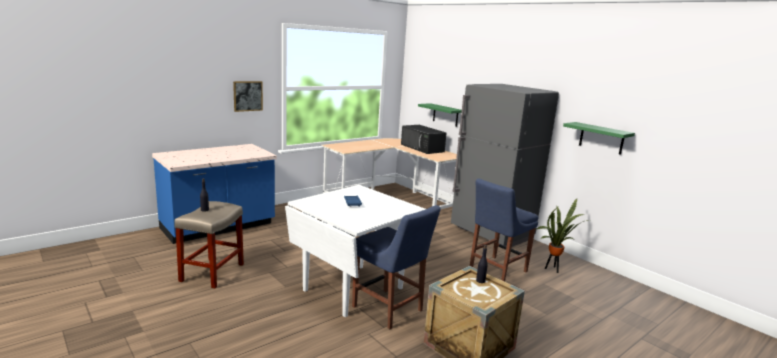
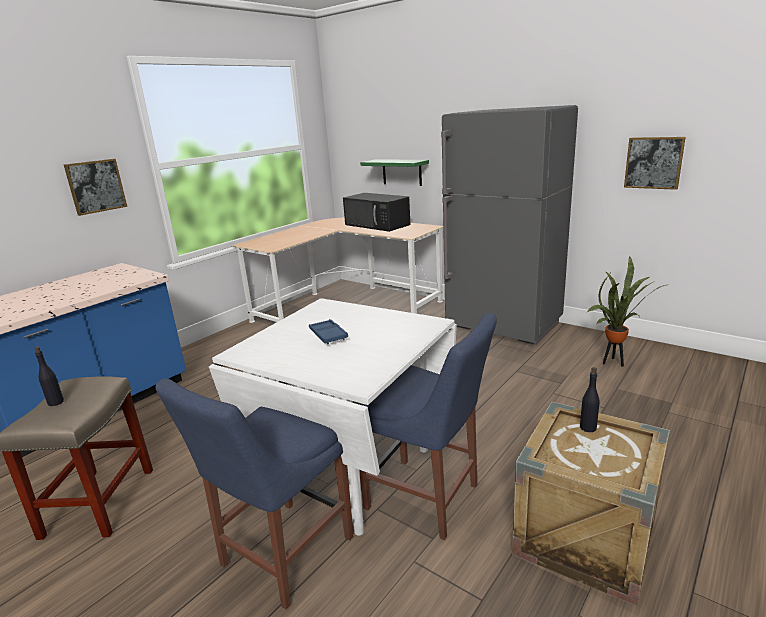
camera: 10 degrees left, 5 degrees up
(496, 270) = (542, 383): blue chair -> blue chair (282, 555)
(601, 138) = (653, 163): green shelf -> picture

